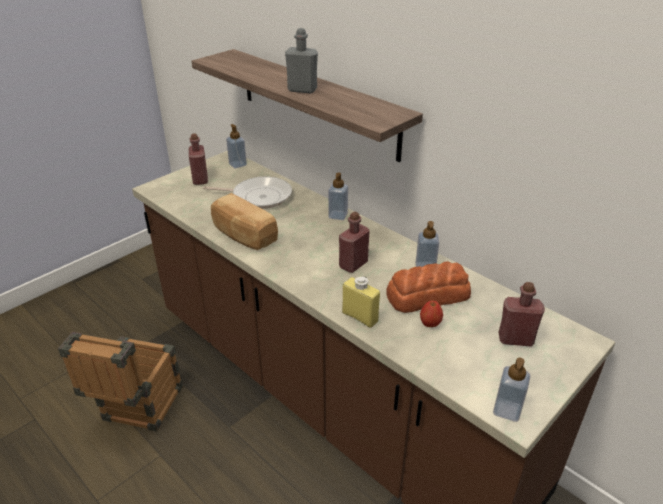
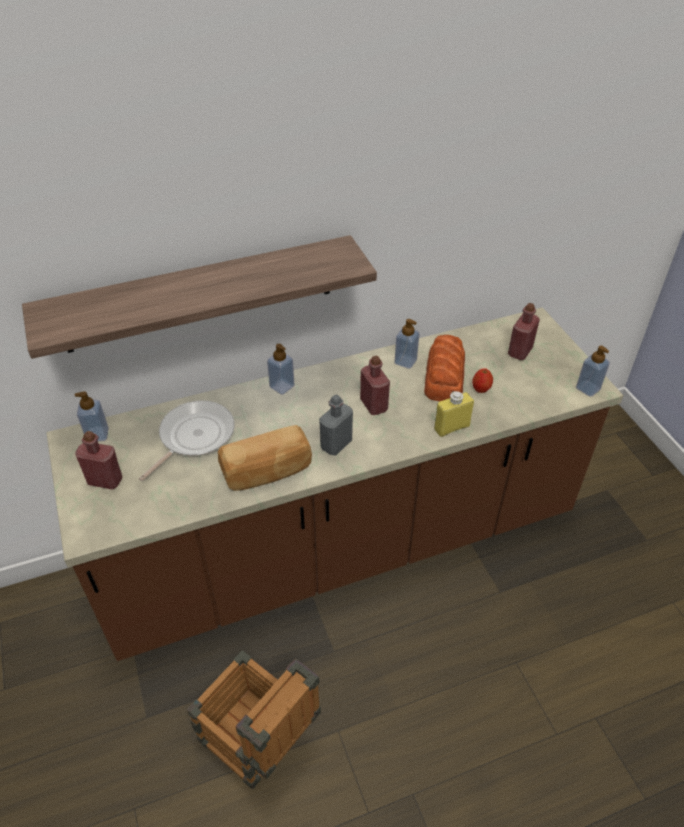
camera: 65 degrees left, 10 degrees up
(302, 90) = (228, 287): grey bottle -> grey bottle (336, 444)

